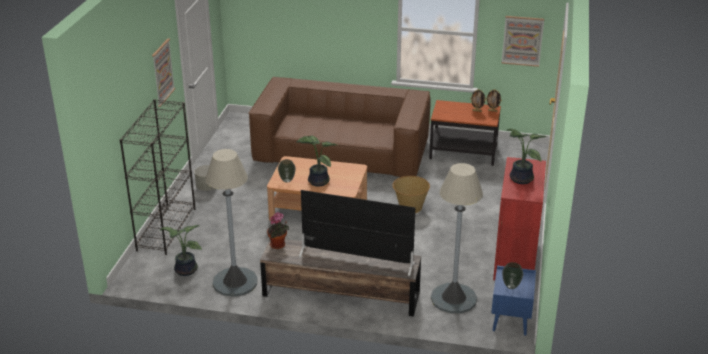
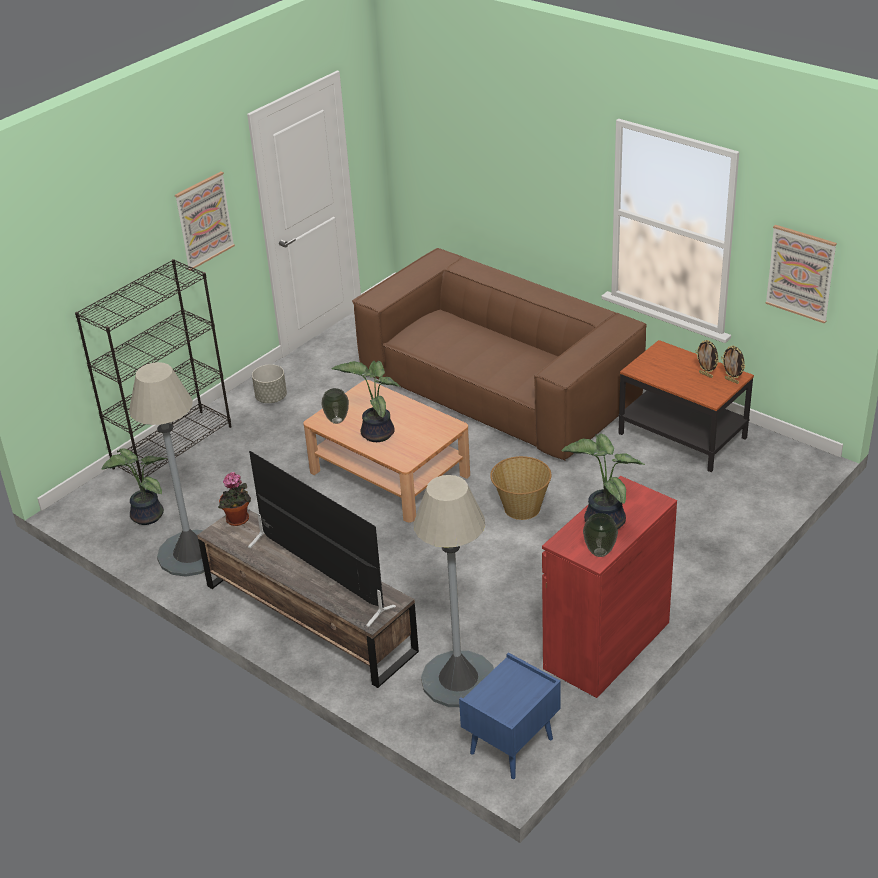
camera: 30 degrees right, 5 degrees up
(511, 287) = (500, 695): vase -> vase (599, 552)

